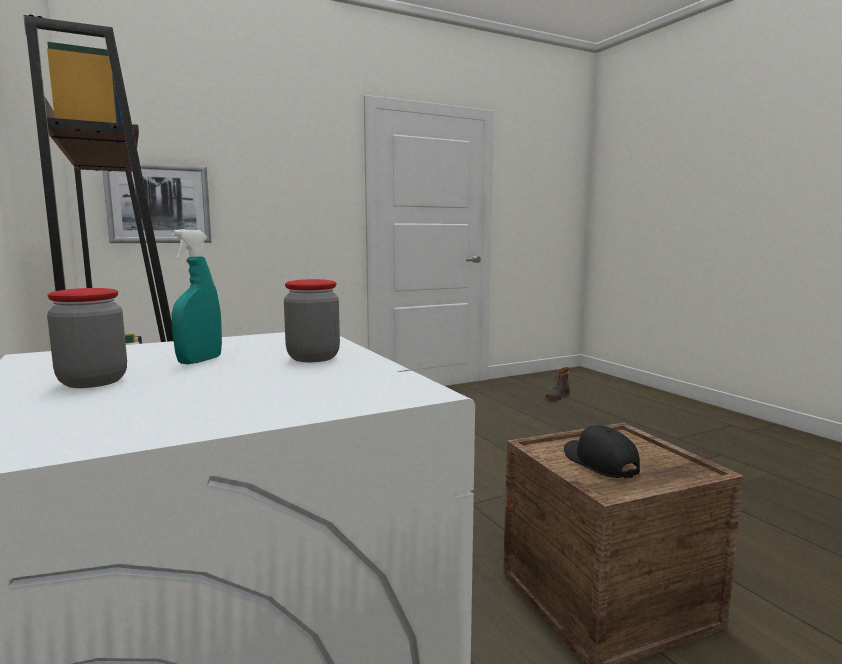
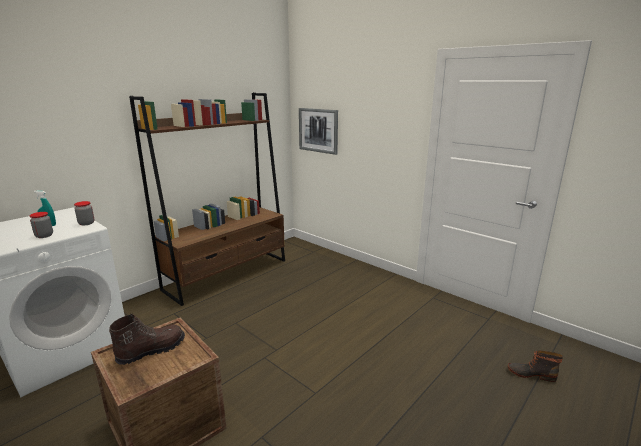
camera: 70 degrees right, 10 degrees up
(93, 381) = (28, 222): jar -> jar (86, 223)
(599, 462) = (151, 350): black cap -> brown boot

